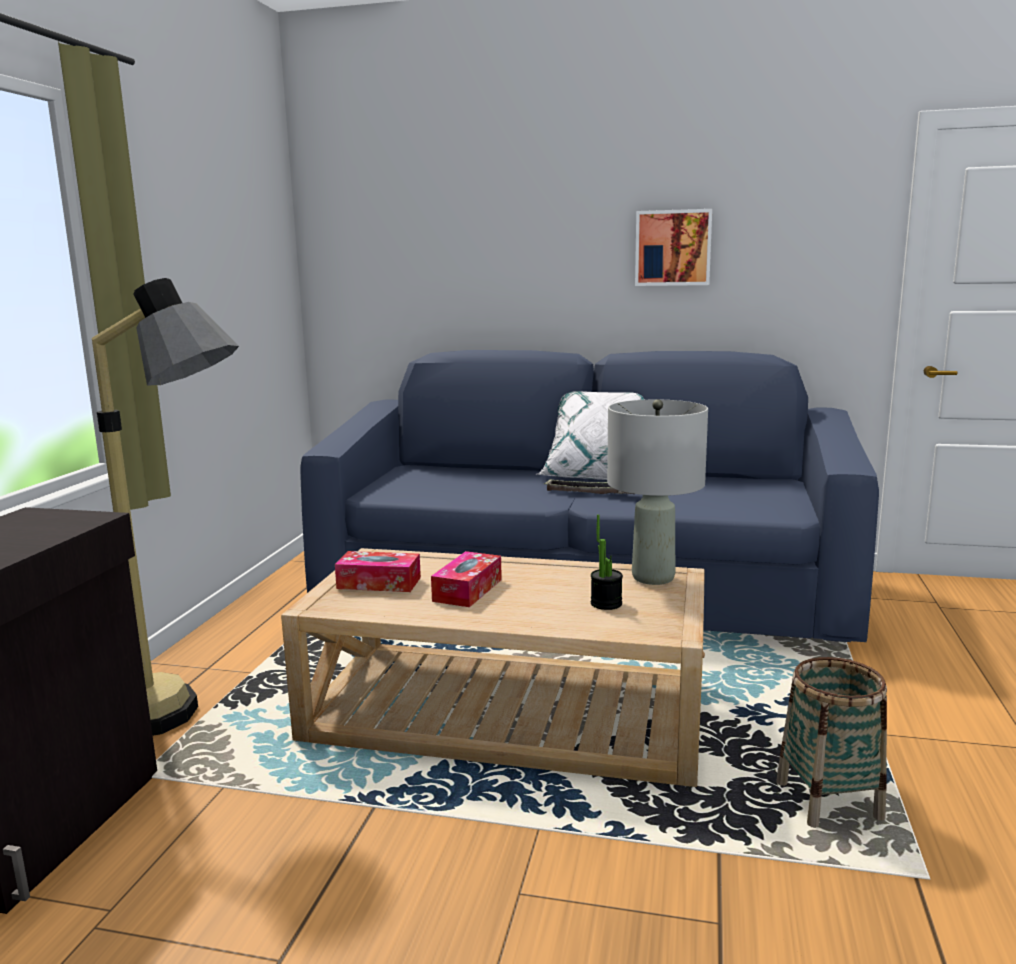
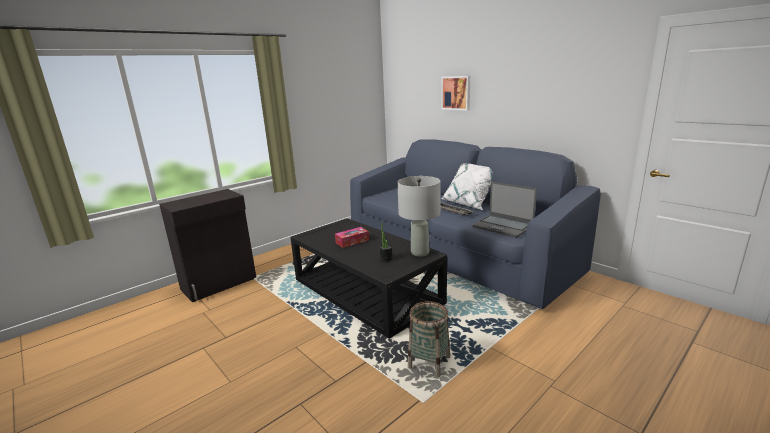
camera: 35 degrees right, 5 degrees up
(186, 720) = (279, 264): floor lamp -> none
(379, 583) = (331, 232): tissue box -> none
(508, 710) = (366, 291): beige coffee table -> black coffee table
(673, 248) = (522, 95): picture -> picture (456, 93)
(733, 501) = (503, 226): none -> laptop

